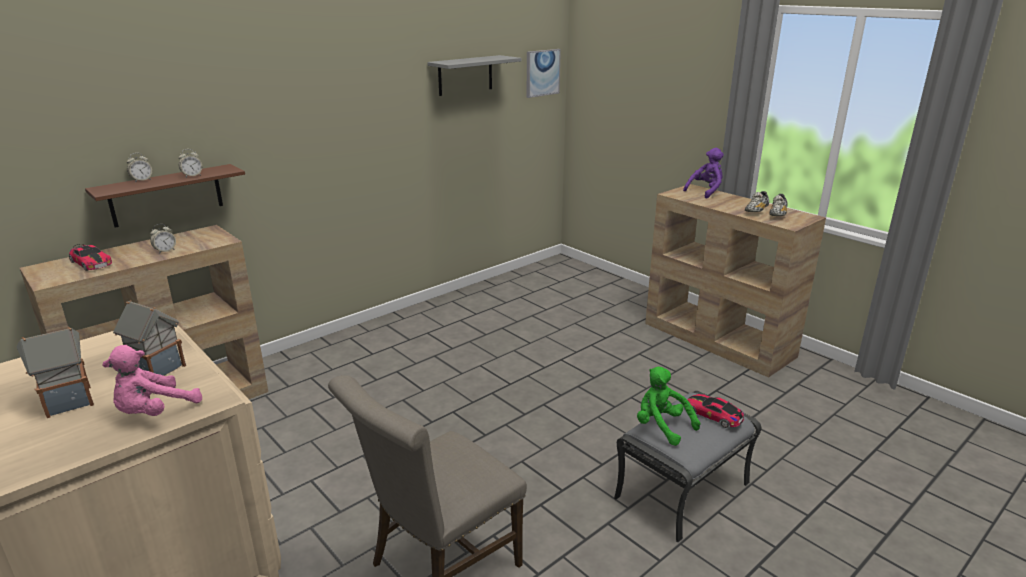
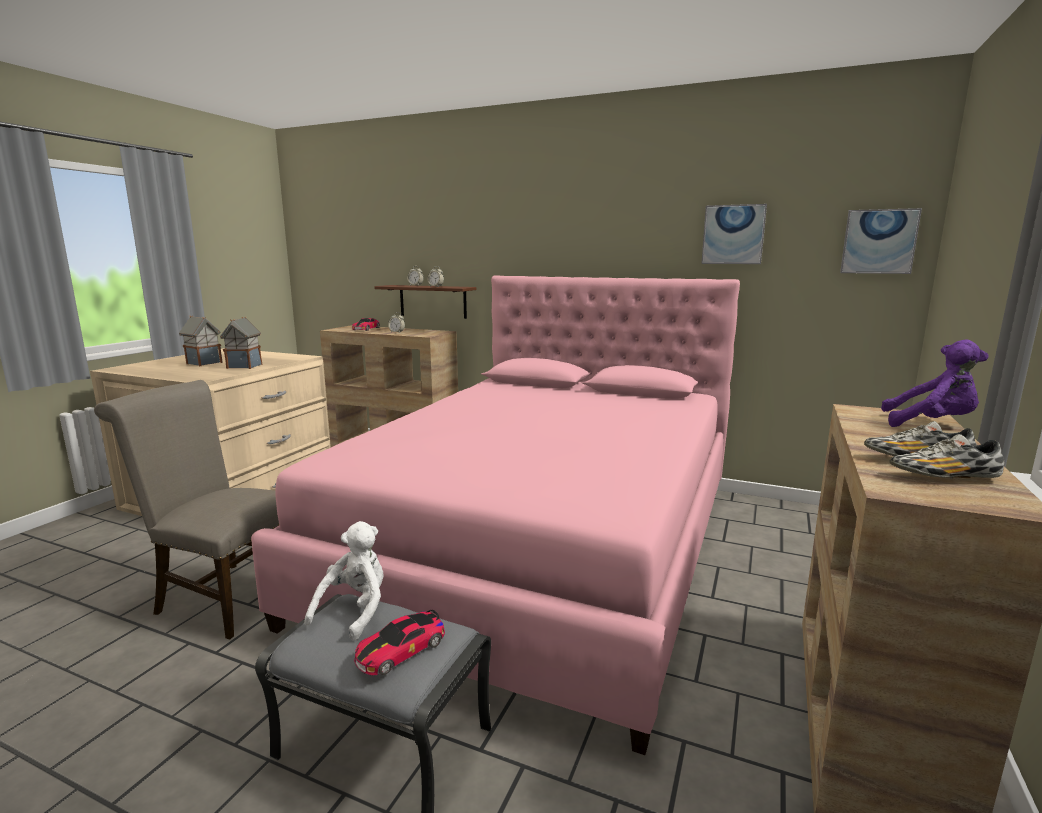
camera: 65 degrees right, 10 degrees down
(154, 412) = (188, 374): pink plush toy -> none
(465, 75) = (733, 234): grey shelf -> picture
(495, 374) = (543, 546): none -> pink bed
(661, 426) = (355, 610): green plush toy -> white plush toy
(713, 415) = (401, 650): toy car -> toy car turned 150 degrees counterclockwise

